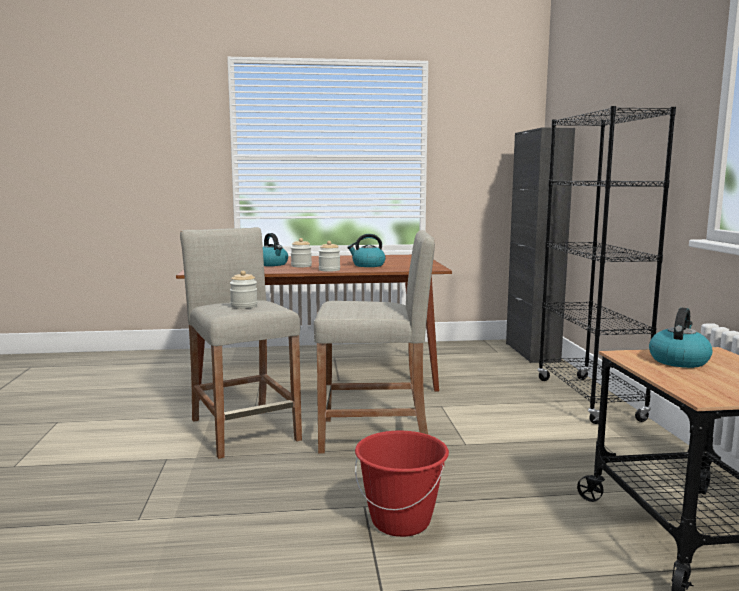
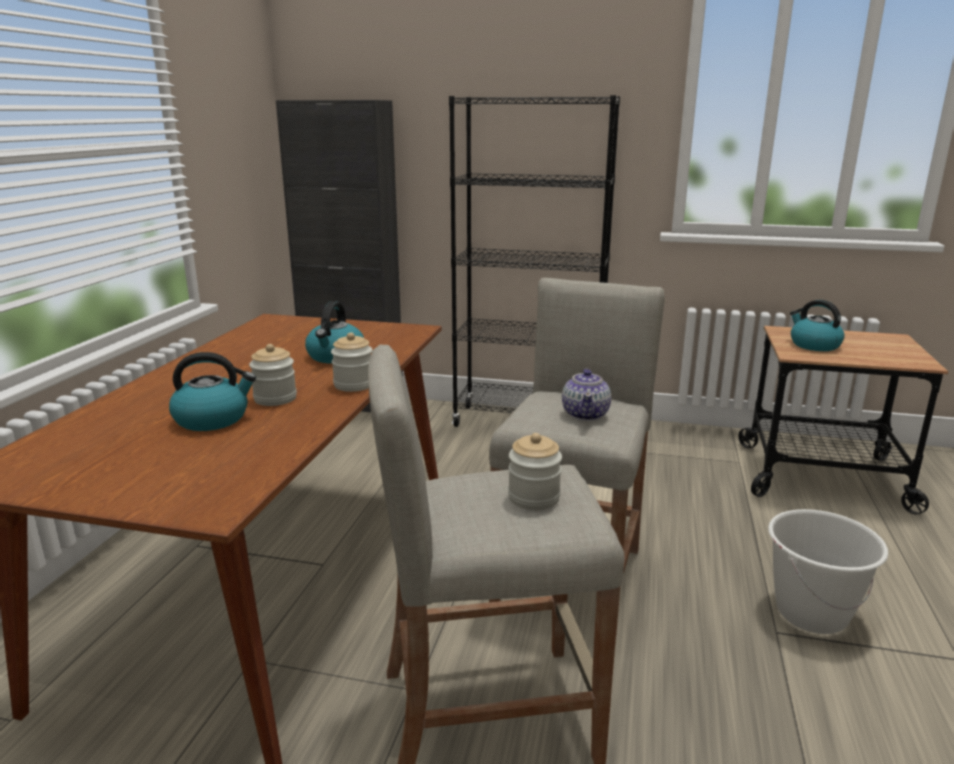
camera: 70 degrees left, 10 degrees up
(359, 306) = (586, 414): none -> teapot
(401, 521) = (811, 612): red bucket -> white bucket

